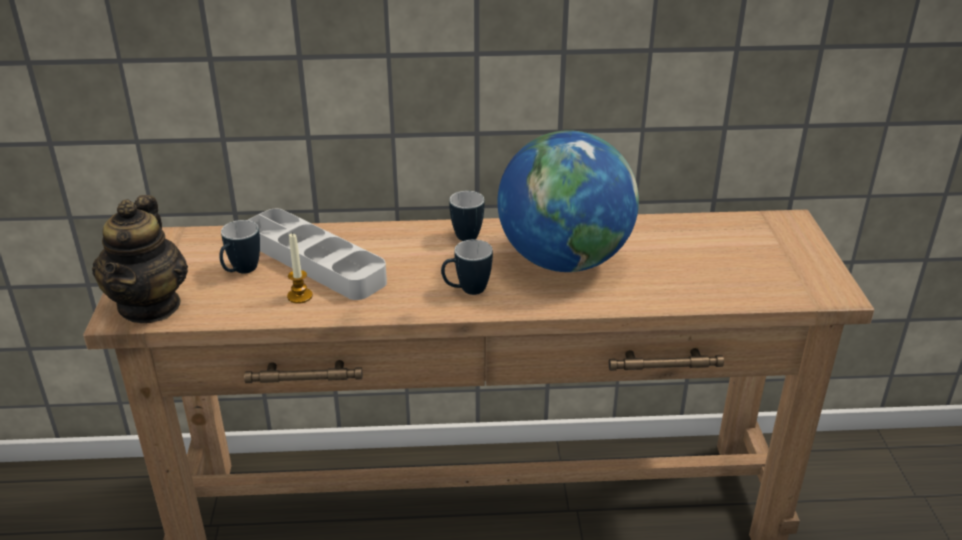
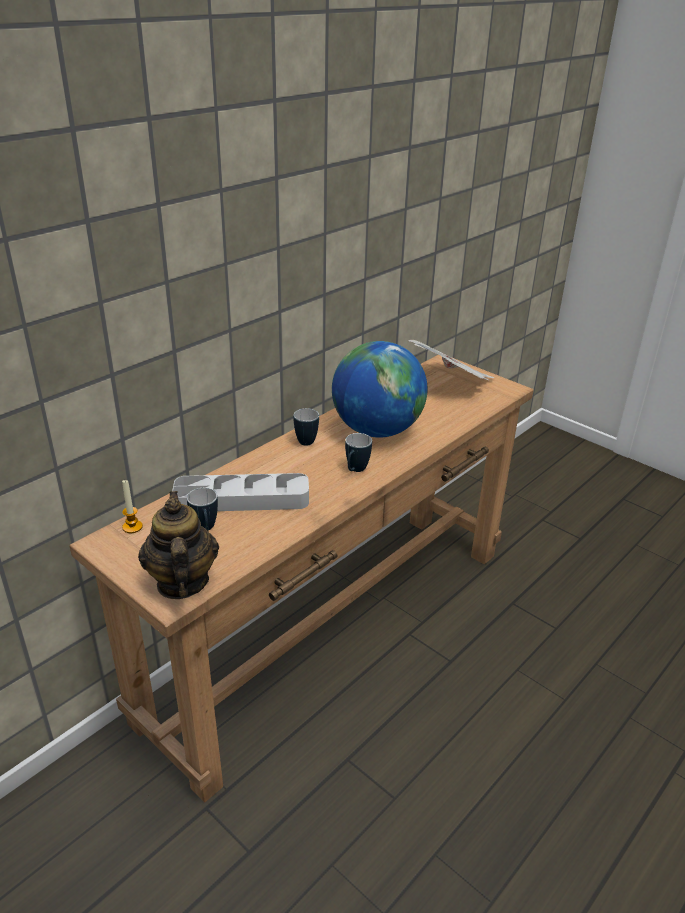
camera: 45 degrees left, 0 degrees up
(150, 306) = (182, 582): teapot -> teapot turned 150 degrees counterclockwise
(300, 296) = (269, 523): candle -> candle (132, 527)
(757, 249) = (451, 382): none -> newspaper

